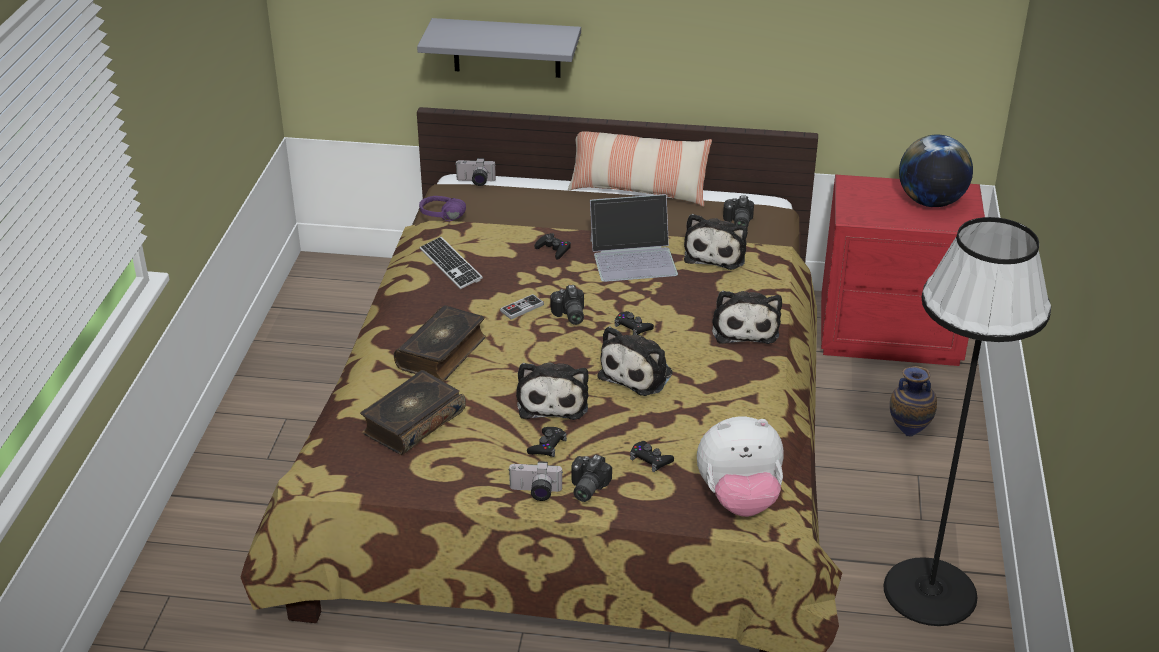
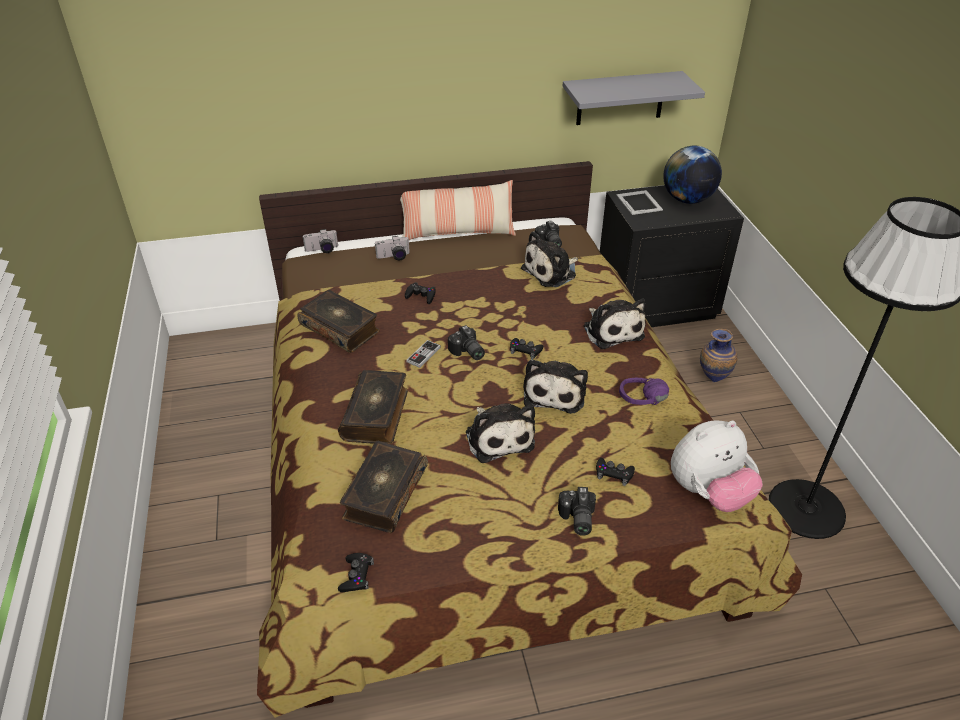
camera: 20 degrees left, 5 degrees up
(440, 219) = (311, 289): purple headphones -> purple headphones (644, 403)
(450, 265) = (340, 328): keyboard -> book
(506, 48) = (330, 130): grey shelf -> grey shelf (620, 98)
(535, 492) = (535, 537): camera -> camera (394, 257)
(547, 446) = (519, 485): black game controller -> black game controller (356, 576)
(634, 257) = (490, 288): laptop -> none
(716, 253) = (551, 272): plush toy -> plush toy turned 60 degrees clockwise
(867, 194) = (639, 202): none -> picture frame
(889, 333) = (655, 304): red nightstand -> black nightstand

